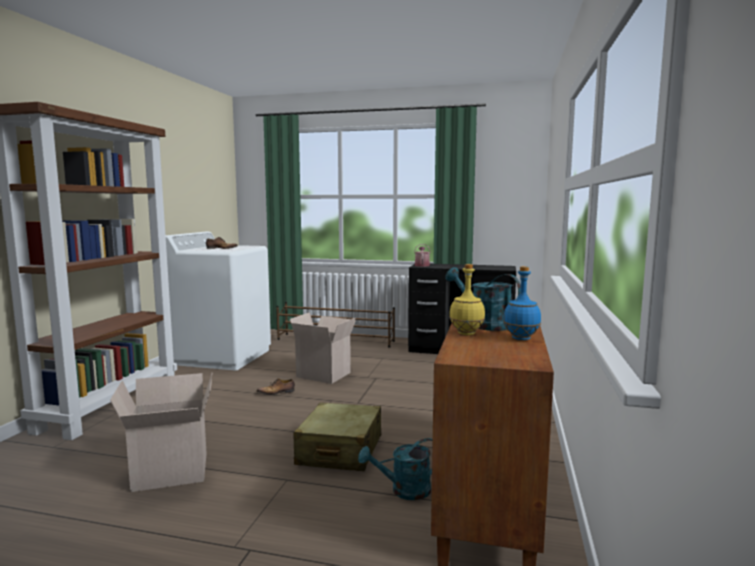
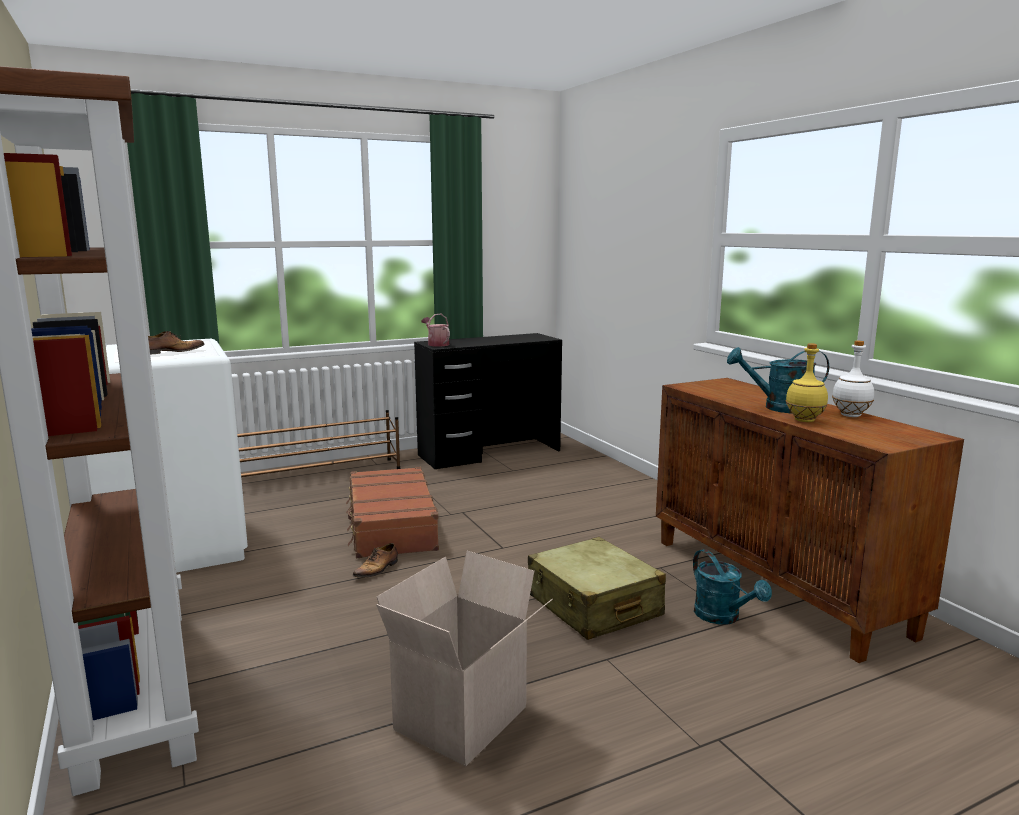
camera: 40 degrees left, 5 degrees up
(325, 374) = (391, 526): cardboard box -> brown suitcase
(404, 491) = (723, 617): turquoise watering can -> turquoise watering can turned 60 degrees counterclockwise
(521, 338) = (850, 415): blue bottle -> white bottle

